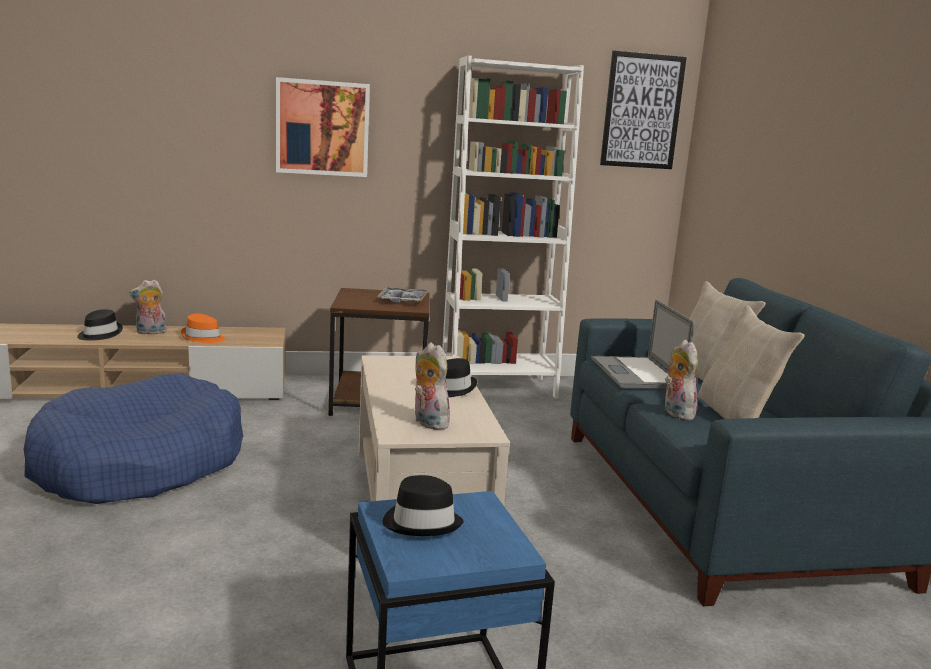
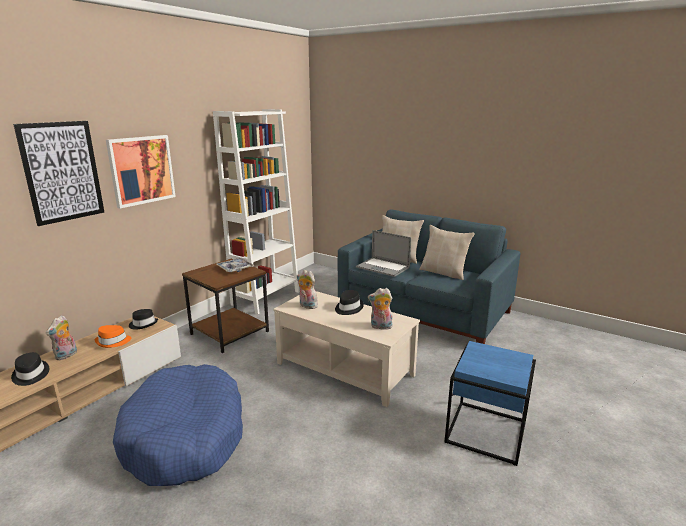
camera: 45 degrees left, 5 degrees up
(422, 522) = (484, 364): black hat -> black hat (143, 324)
(642, 111) = (292, 128): picture -> picture (62, 172)
(675, 413) = (429, 280): plush toy -> plush toy (307, 306)

